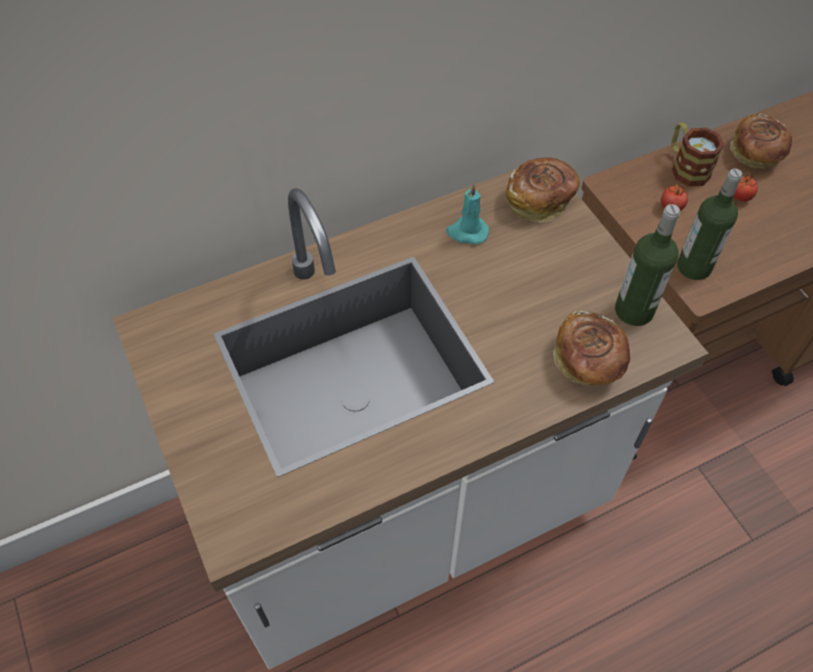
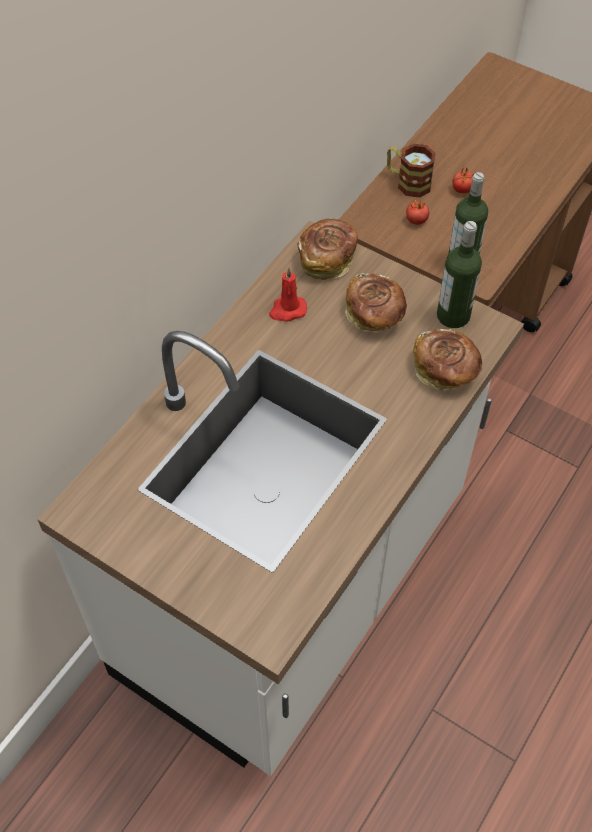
camera: 30 degrees left, 0 degrees up
(467, 232) = (287, 310): turquoise candle -> red candle
(756, 154) = (453, 149): bread -> bread (374, 315)

